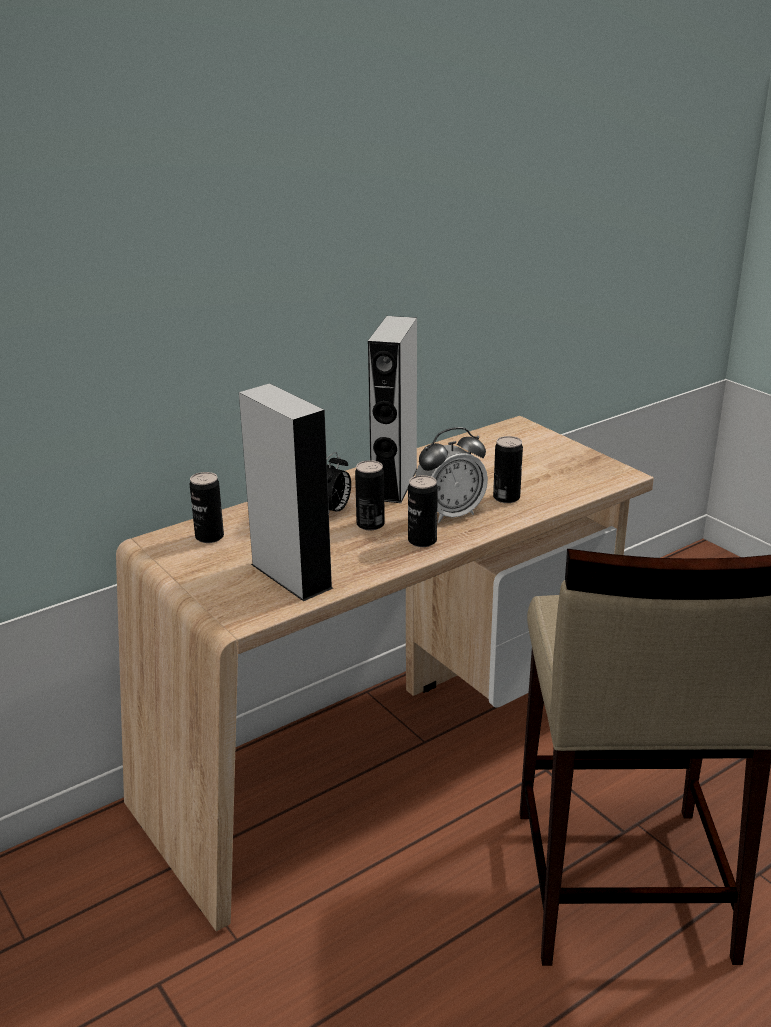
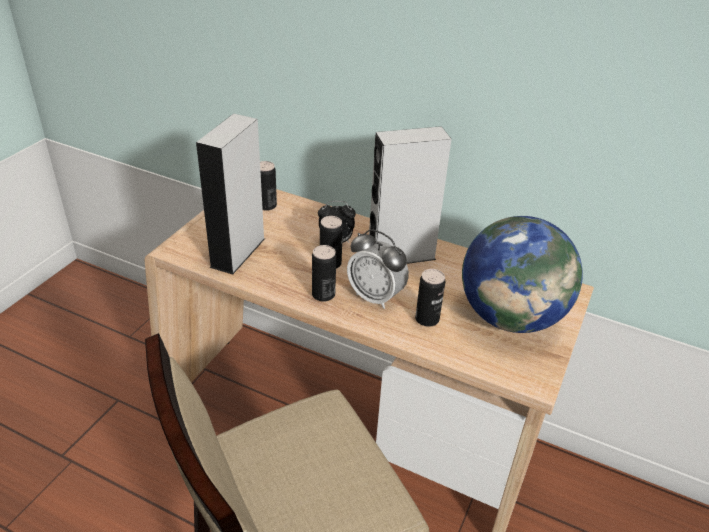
camera: 60 degrees right, 10 degrees up
(533, 460) = (510, 317): none -> globe

